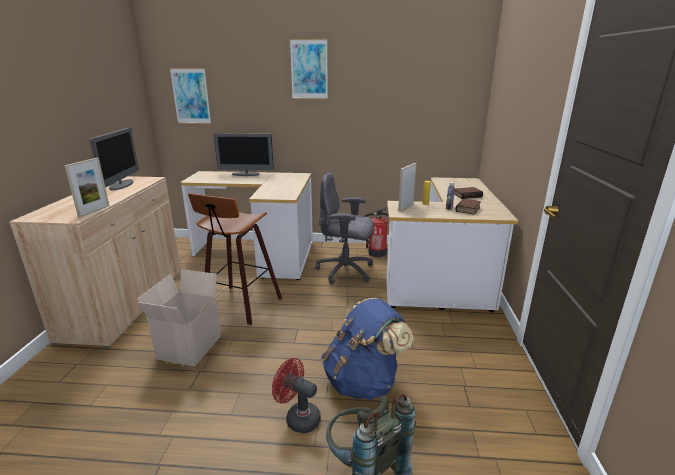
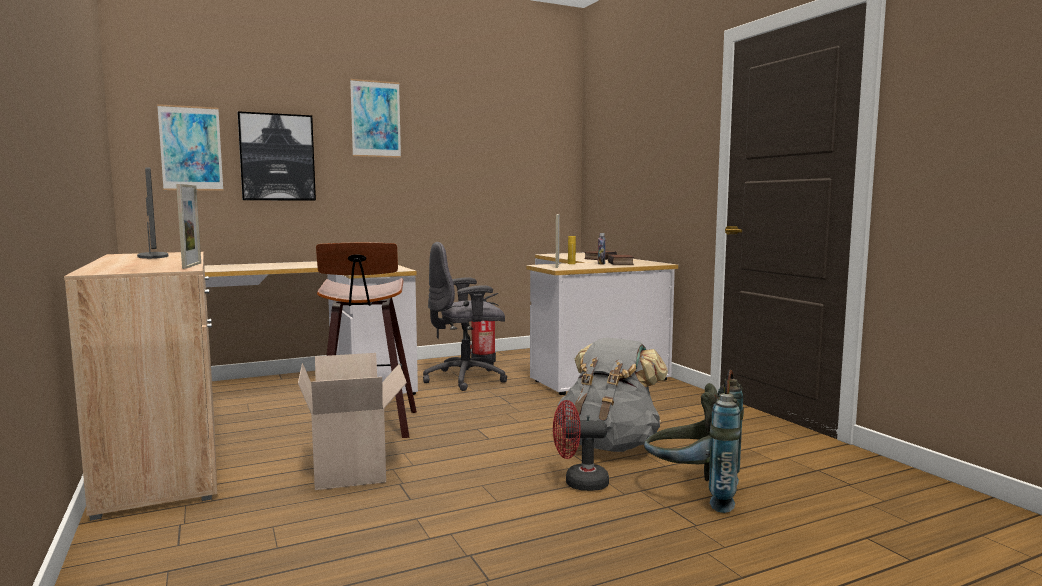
camera: 30 degrees left, 15 degrees down
(242, 101) = (277, 157): none -> picture
(246, 174) = (286, 263): monitor -> none
(363, 381) = (609, 445): blue backpack -> grey backpack

